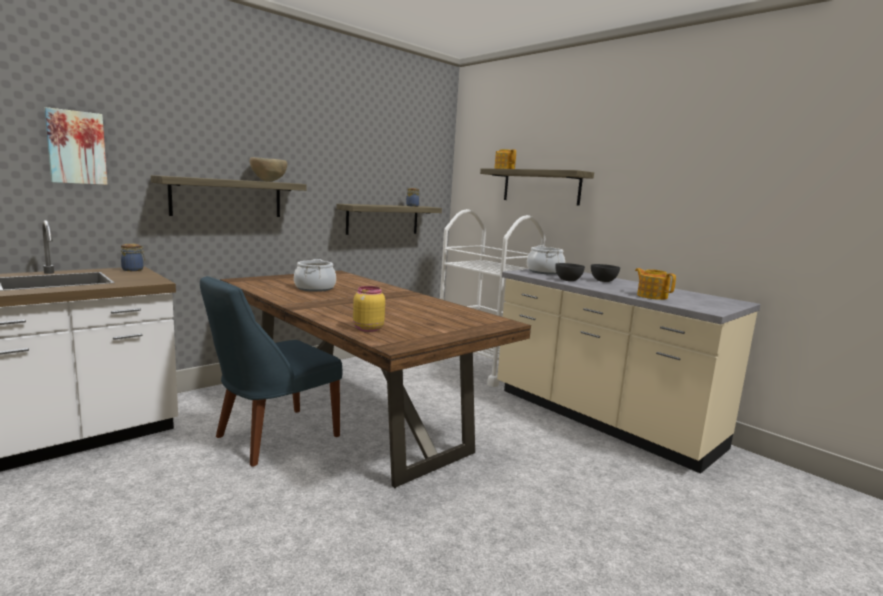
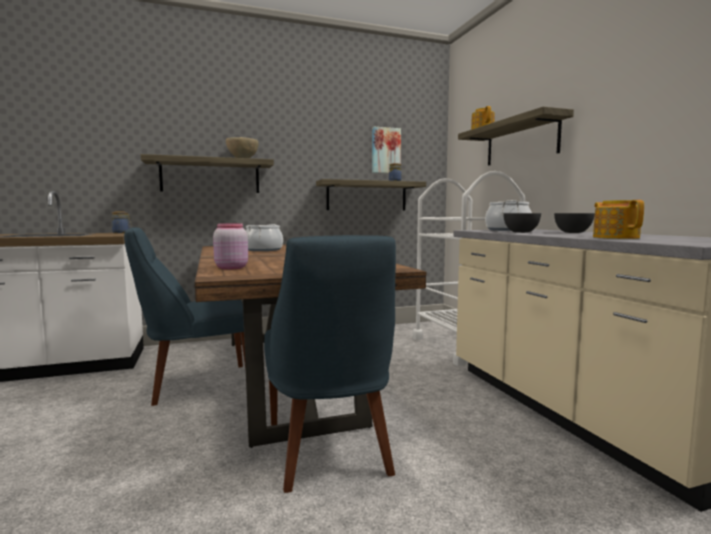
camera: 25 degrees right, 5 degrees down
(76, 147) = (88, 138): picture -> picture (385, 150)
(367, 329) = (230, 268): yellow jar -> pink jar
(460, 479) = (329, 452): none -> blue chair

